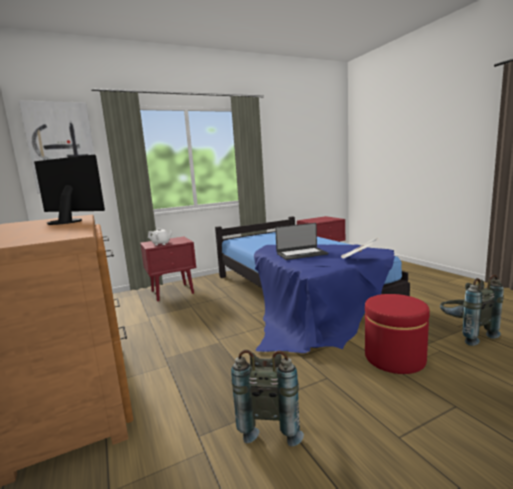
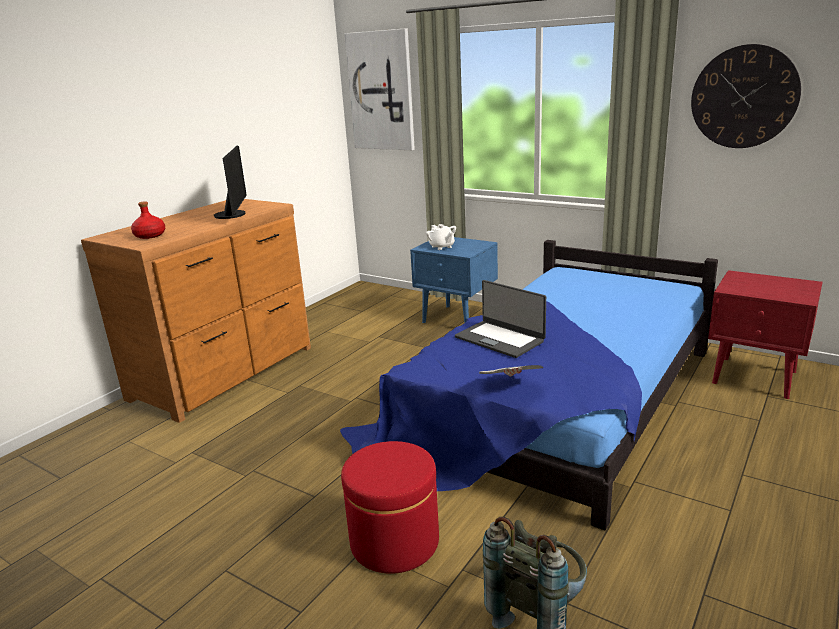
camera: 60 degrees right, 10 degrees up
(43, 235) = (150, 236): none -> red bottle
(173, 292) = (457, 319): red nightstand -> blue nightstand
(271, 423) = (221, 483): grey backpack -> none
(282, 147) = (744, 97): none -> wall clock

